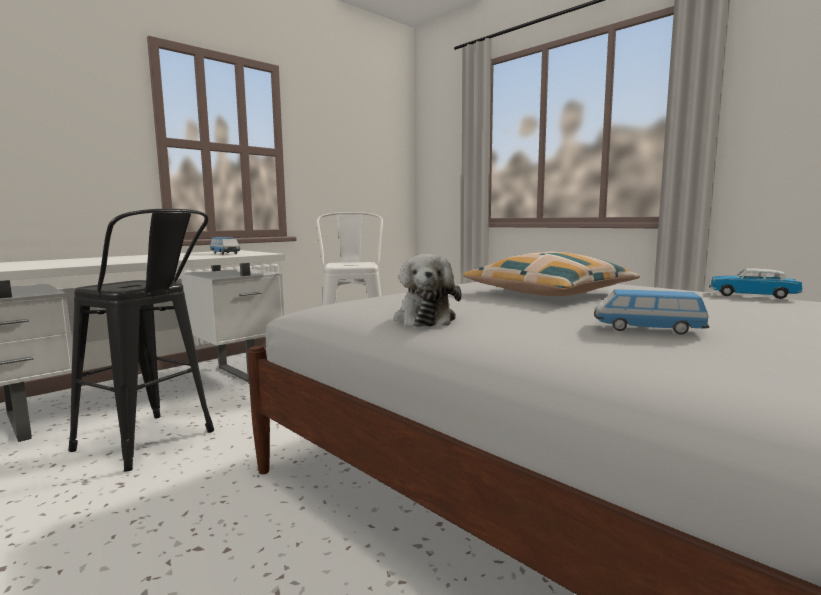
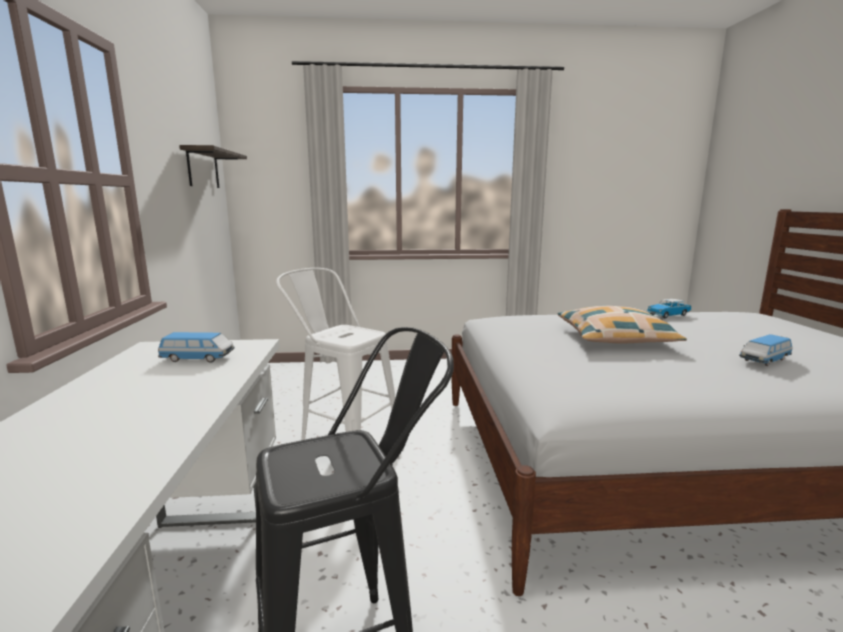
camera: 50 degrees left, 5 degrees up
(378, 148) = (203, 169): none -> shelf
(425, 319) = (684, 390): plush toy -> none

